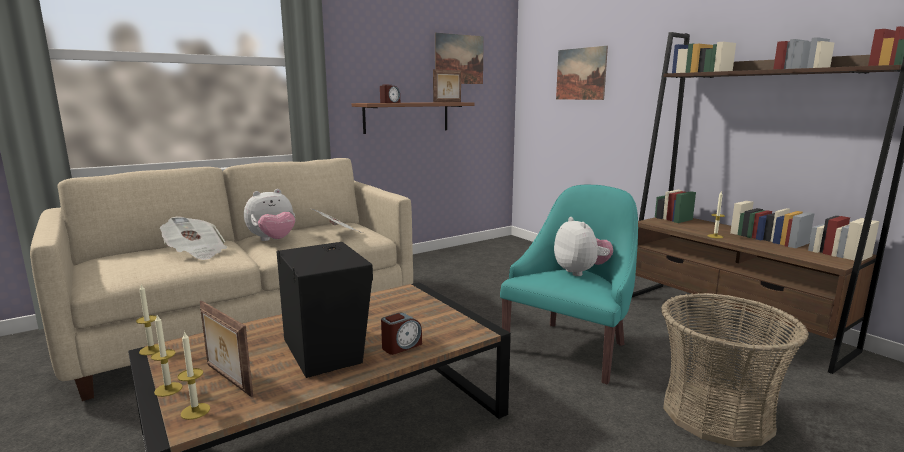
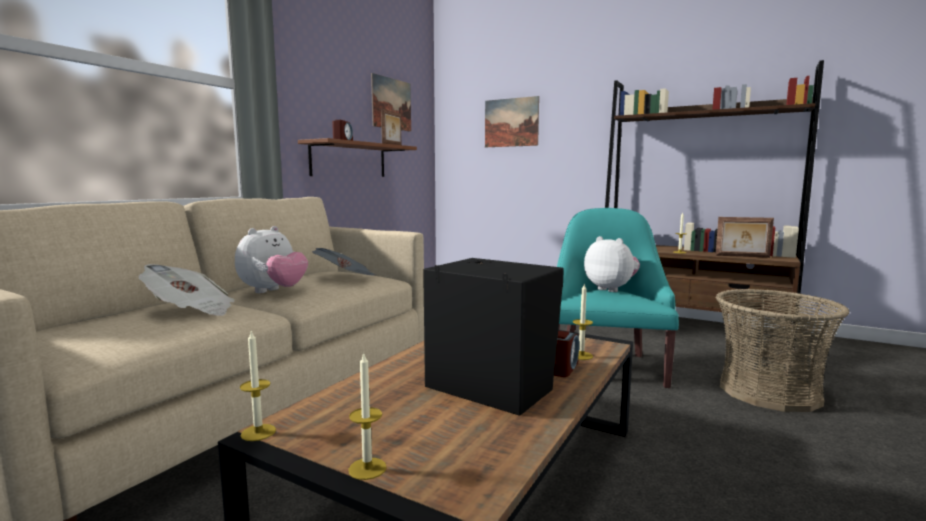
camera: 25 degrees left, 5 degrees down
(195, 411) = (450, 481): candle -> candle (581, 355)
(227, 380) = (431, 440): picture frame -> picture frame (742, 256)

